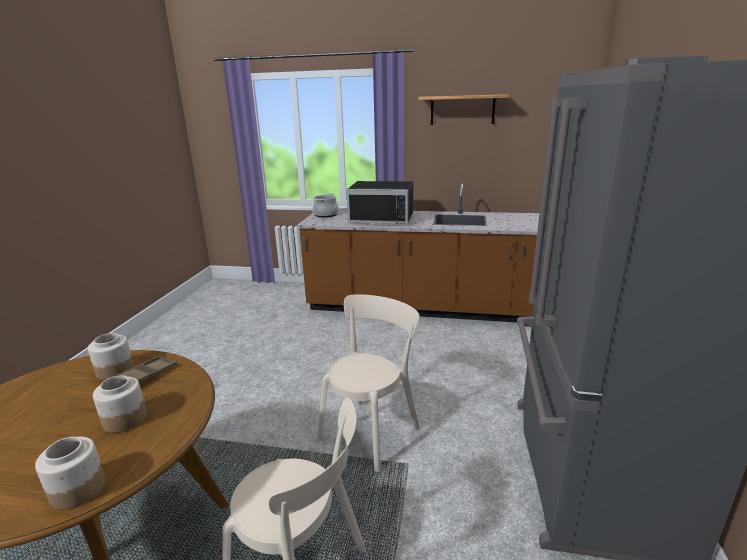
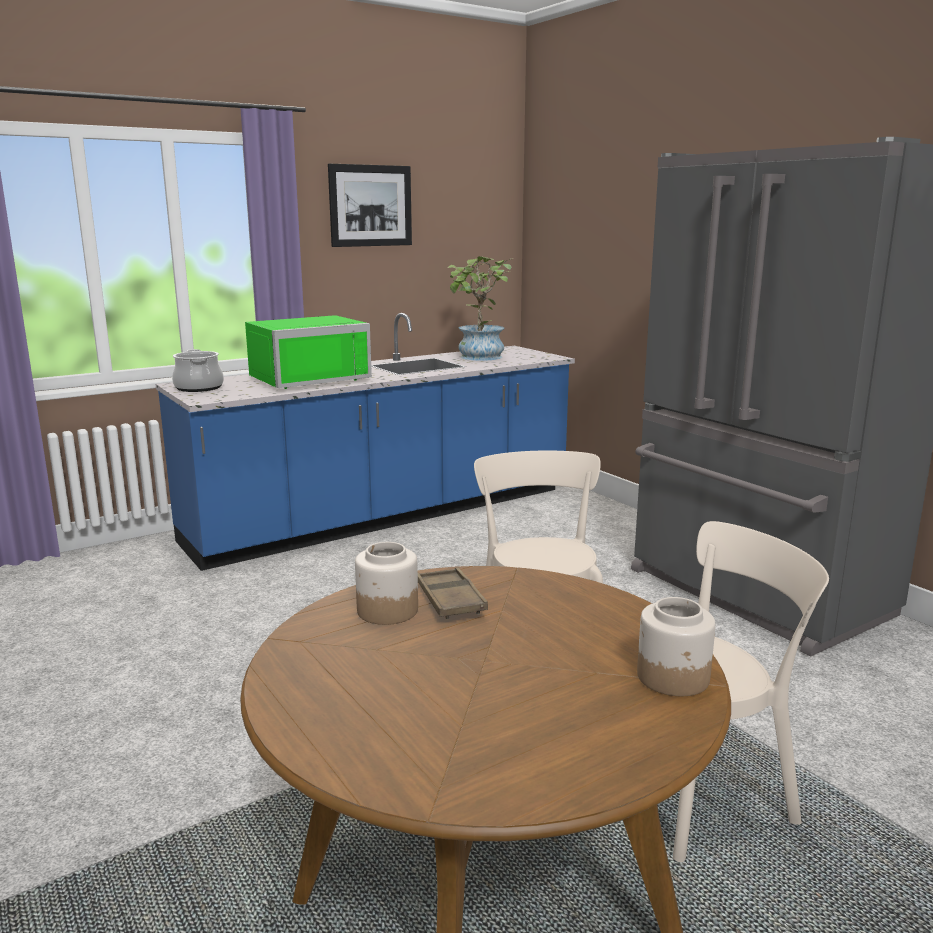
camera: 45 degrees left, 5 degrees down
(124, 419) = (547, 628): jar -> none
(383, 218) = (307, 378): black microwave -> green microwave
(431, 308) = (386, 516): brown counter -> blue counter
(462, 110) = (370, 206): shelf -> picture
(512, 220) = (479, 358): none -> potted plant

